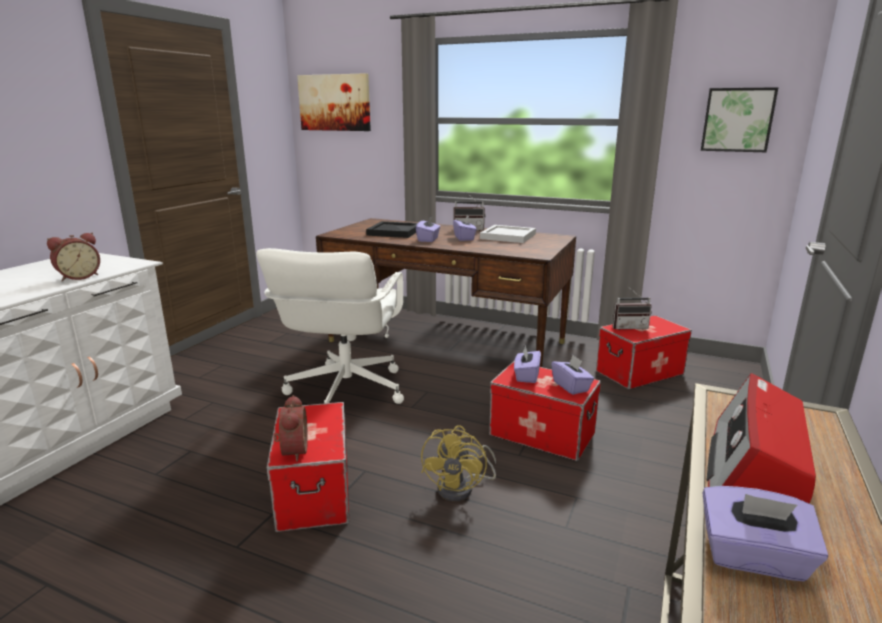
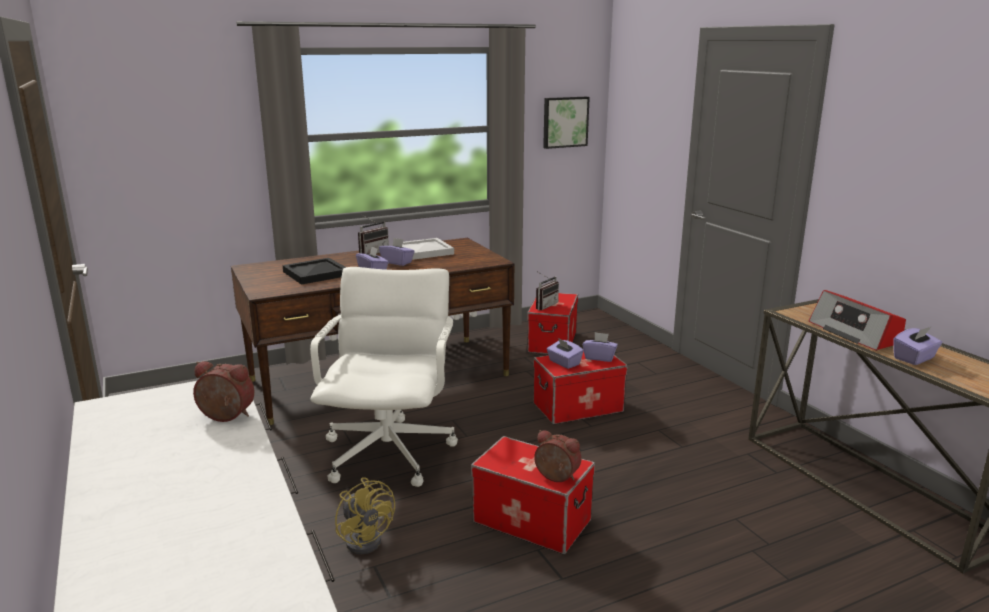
camera: 50 degrees left, 0 degrees up
(79, 277) = (225, 417): alarm clock -> alarm clock turned 75 degrees counterclockwise
(335, 102) = (141, 125): picture -> none
(345, 391) = (390, 453): white office chair -> white office chair turned 135 degrees counterclockwise
(462, 488) = (602, 461): yellow fan -> yellow fan (366, 538)

